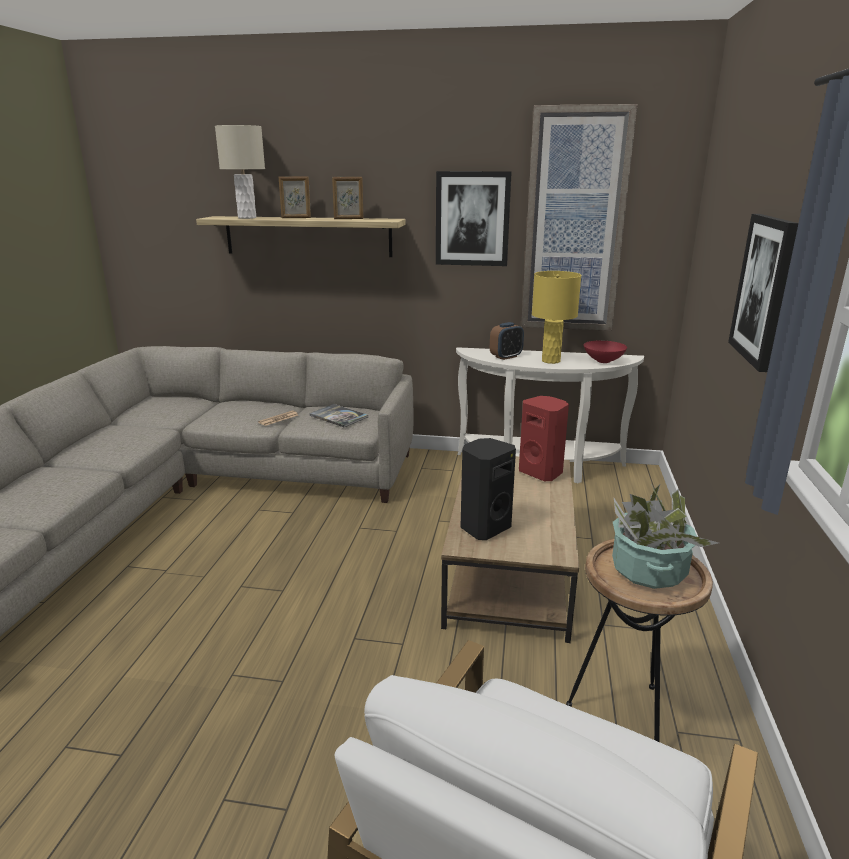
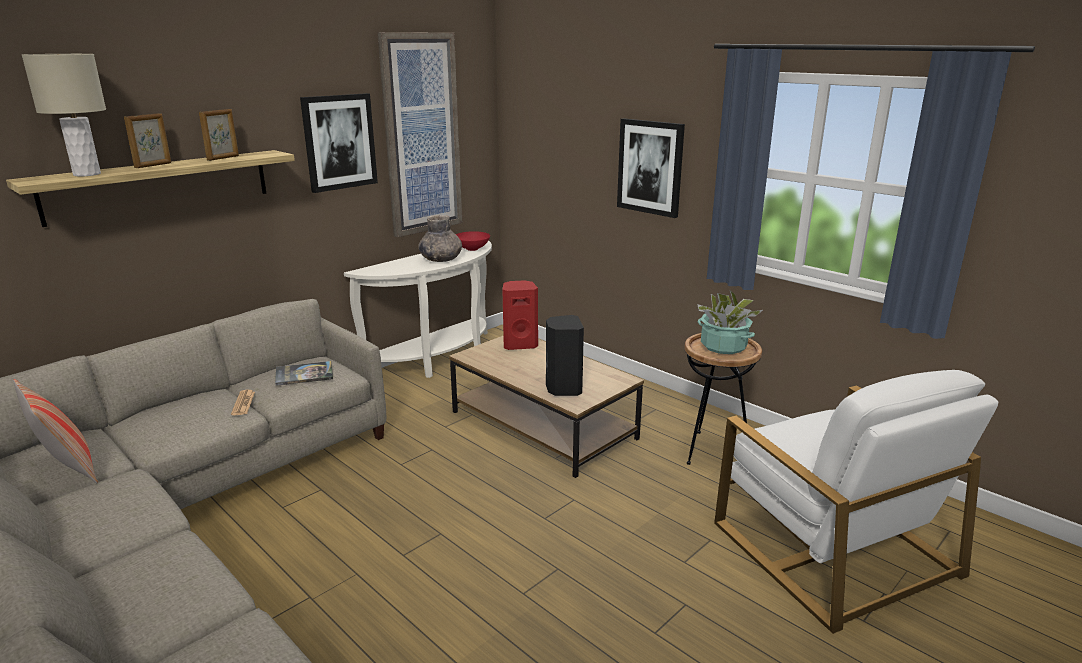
camera: 55 degrees left, 0 degrees up
(155, 414) = (68, 469): none -> pillow
(506, 357) = (403, 267): alarm clock -> none
(550, 361) = (441, 259): yellow table lamp -> grey vase

